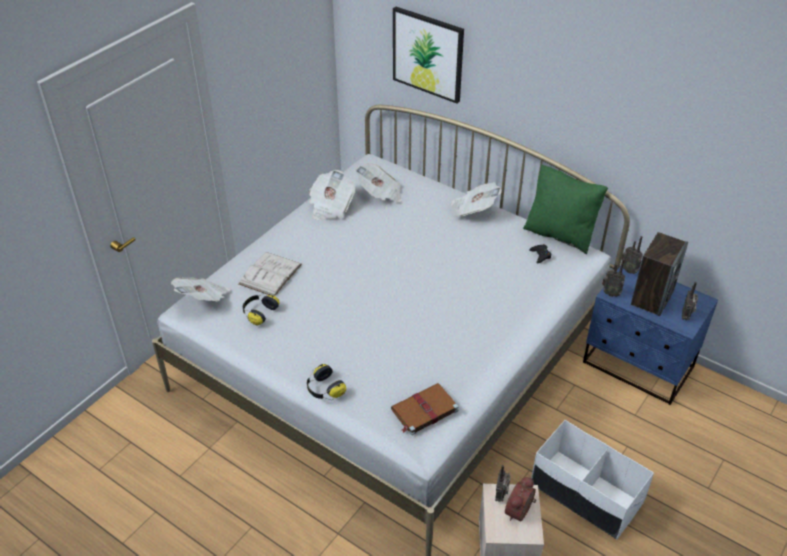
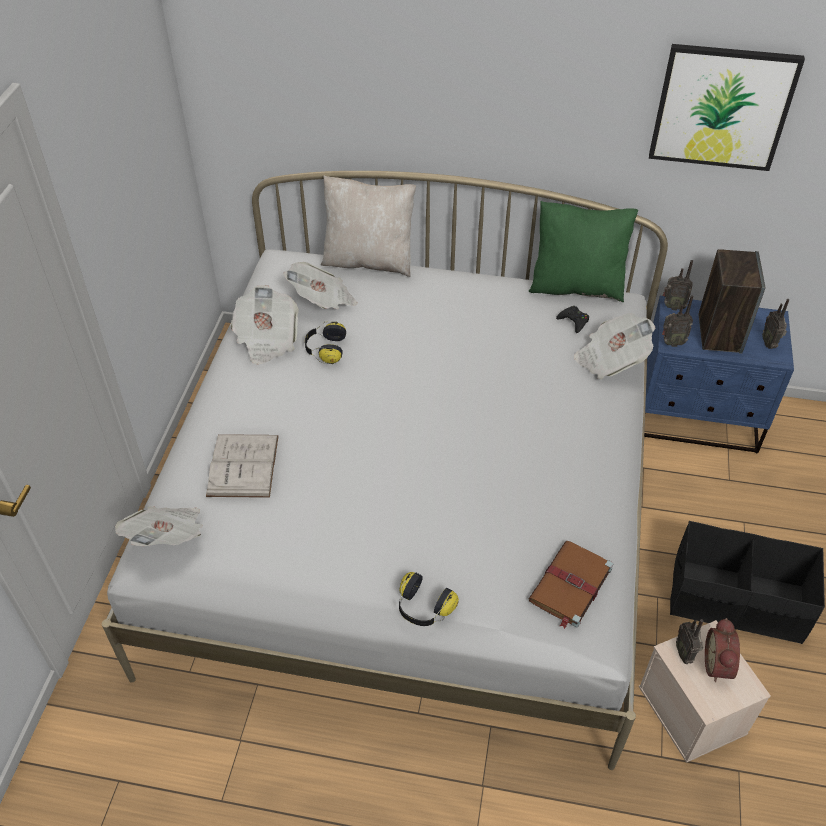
camera: 25 degrees left, 5 degrees up
(259, 313) = (263, 529): headphones -> headphones (325, 349)
(427, 178) = (369, 260): none -> beige pillow
(428, 54) = (342, 88): picture -> picture (722, 107)
(473, 209) = (455, 286): newspaper -> newspaper (611, 359)
(586, 494) = (736, 601): white storage box -> black storage box

